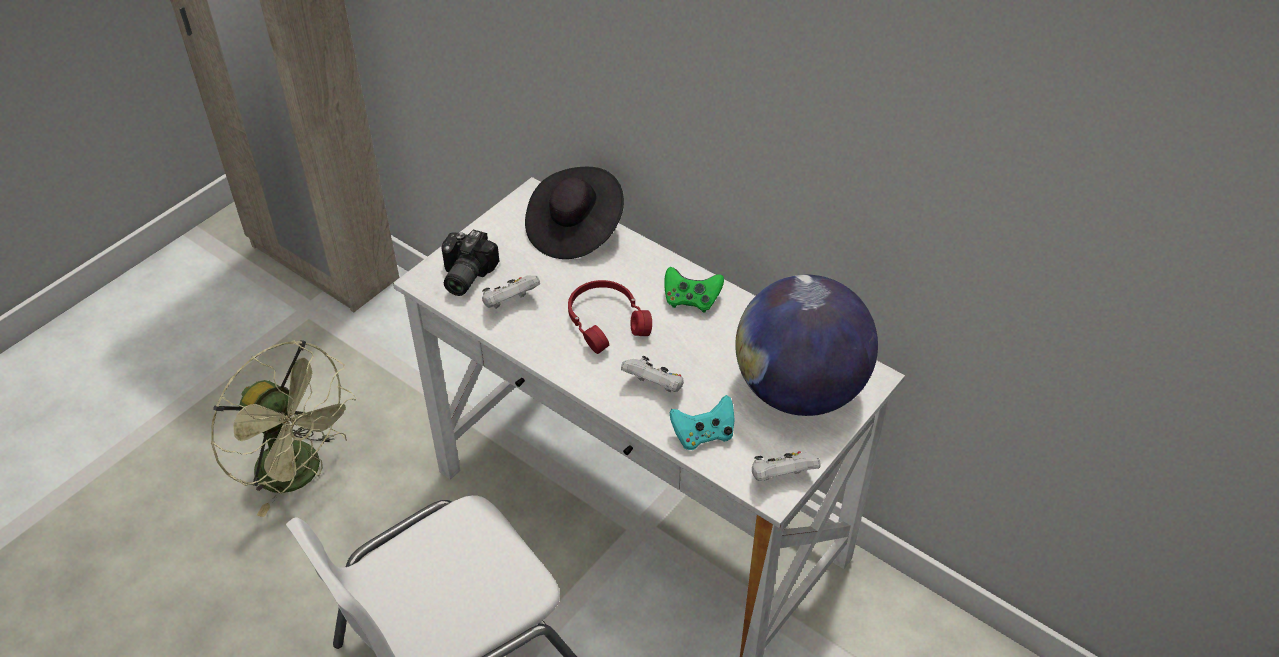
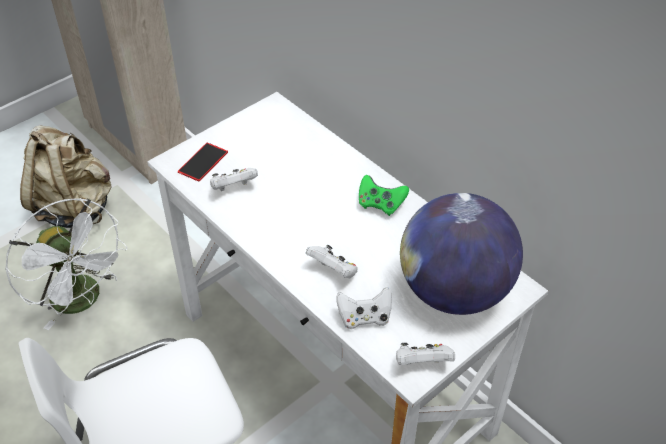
camera: 10 degrees right, 0 degrees up
(260, 356) = (75, 208): none -> beige backpack
(300, 473) = (83, 301): green fan -> white fan
(463, 275) = (203, 162): camera -> phone
(574, 230) = (300, 137): black hat -> none
(607, 321) = (307, 213): red headphones -> none
(703, 435) = (364, 318): turquoise game controller -> white game controller

